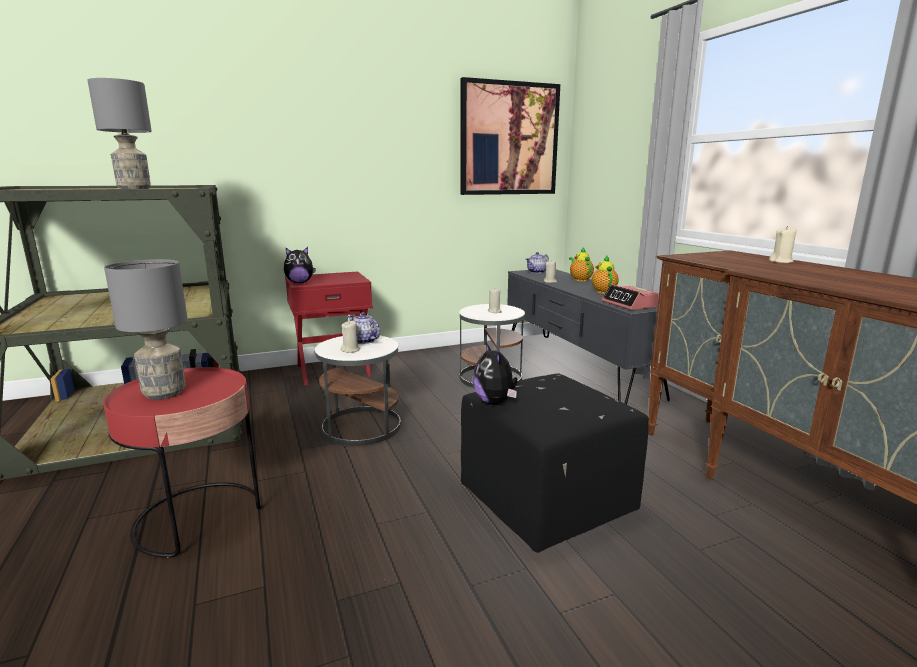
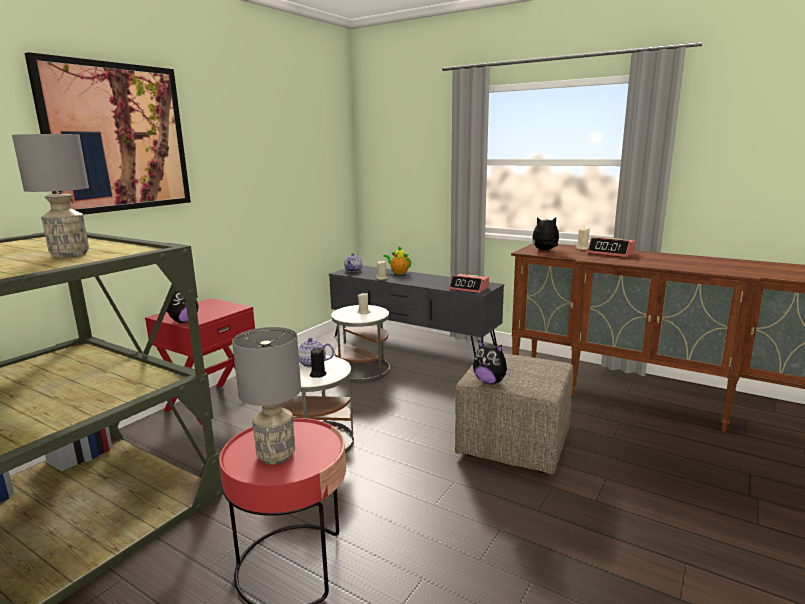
camera: 35 degrees left, 0 degrees up
(351, 350) = (318, 374): beige candle -> black candle
(509, 139) = (316, 156): picture -> picture (117, 138)
(548, 503) = (515, 444): black ottoman -> beige ottoman
(603, 291) = (433, 280): teapot -> none
(713, 257) = (545, 250): none -> plush toy
(815, 270) = (611, 253): none -> alarm clock

